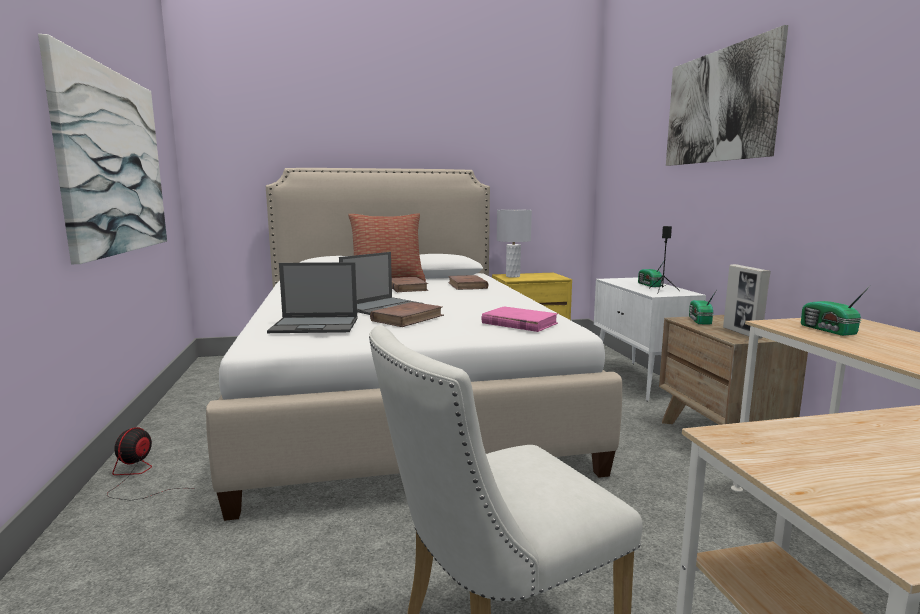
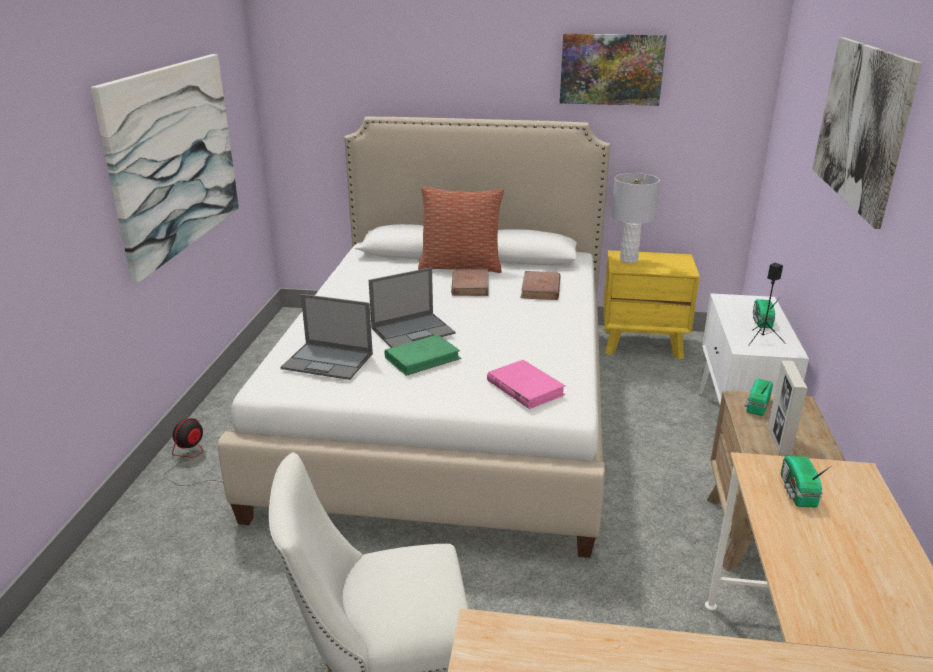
camera: 20 degrees right, 15 degrees up
(407, 318) = (423, 358): brown book -> green book
(483, 132) = (611, 69): none -> picture

